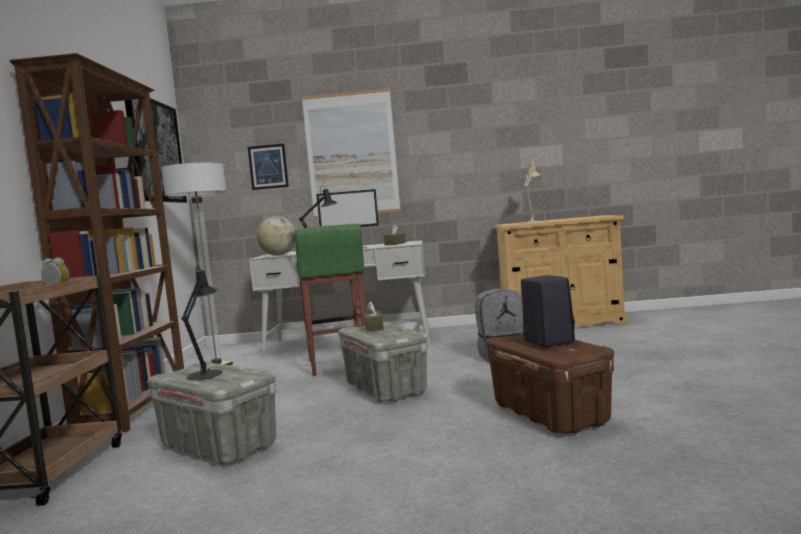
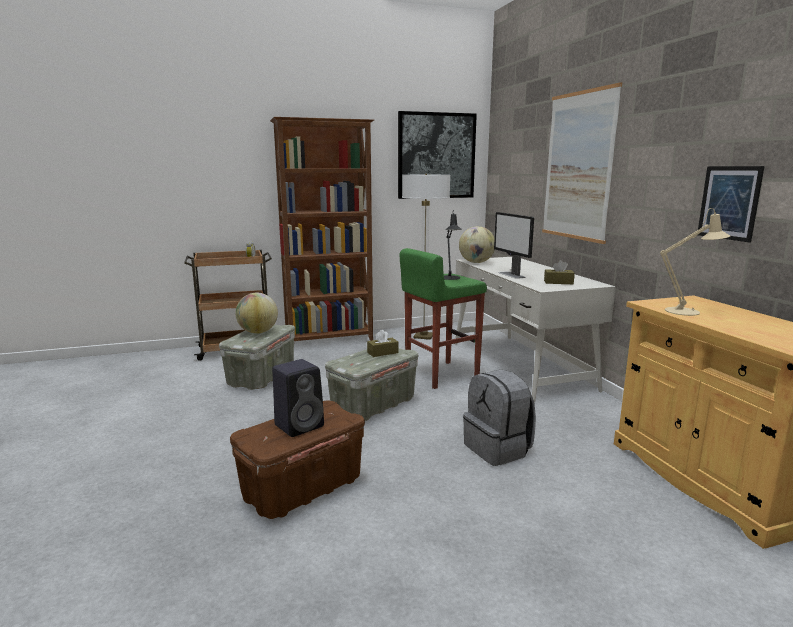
camera: 70 degrees right, 10 degrees up
(207, 373) = (258, 332): black table lamp -> globe
(268, 166) = (525, 171): picture -> picture (729, 203)

